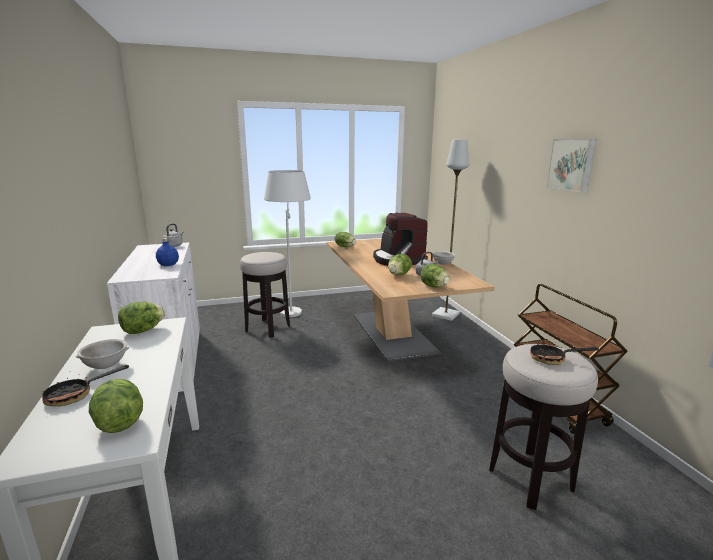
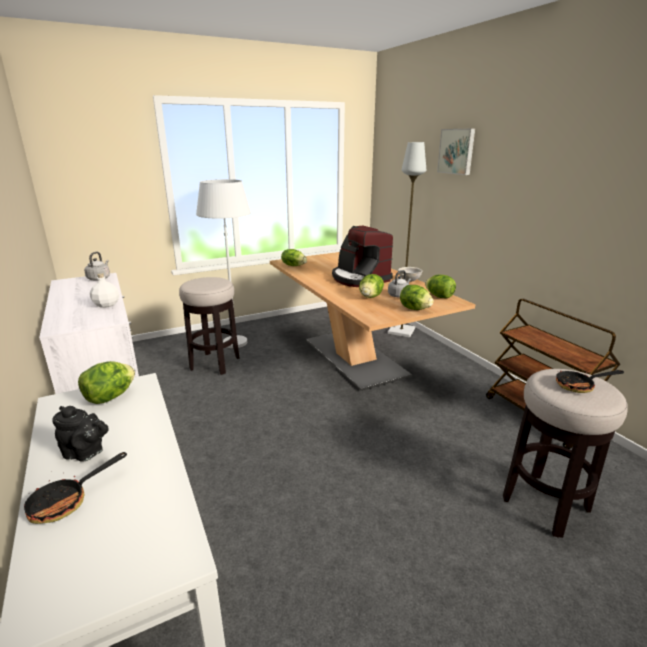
camera: 10 degrees left, 5 degrees up
(105, 366) = (86, 453): grey bowl -> black teapot
(119, 422) = (146, 534): lettuce -> lettuce (439, 296)
(168, 264) = (106, 305): blue bottle -> white bottle
(572, 164) = (553, 171): picture -> picture (457, 151)

